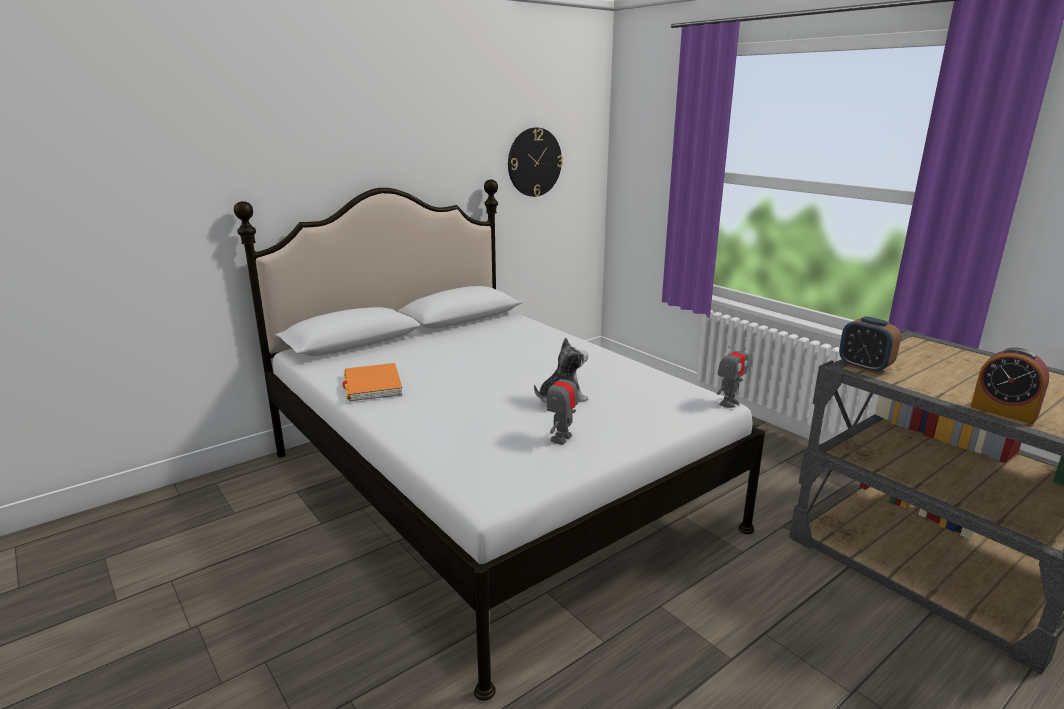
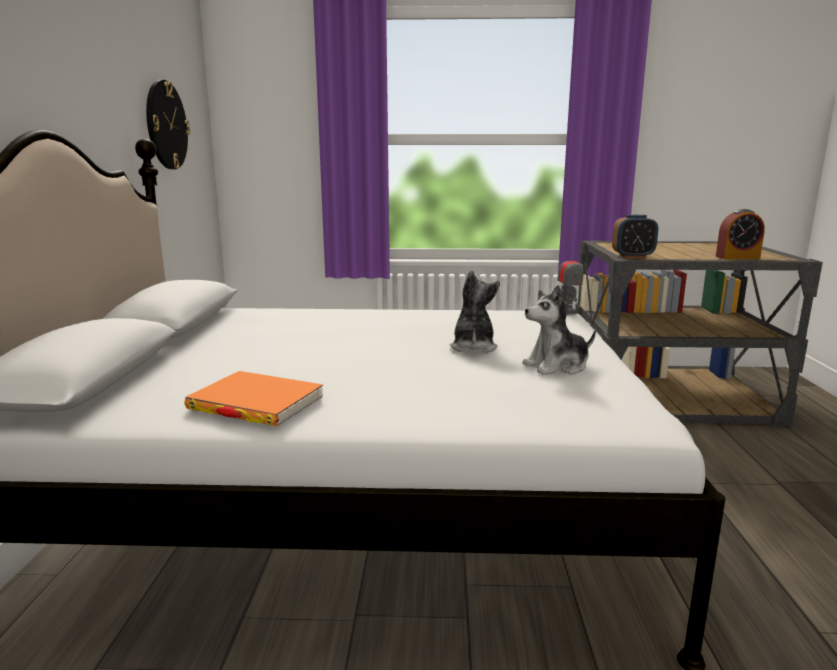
camera: 50 degrees left, 5 degrees down
(561, 438) = (557, 366): toy robot -> plush toy

